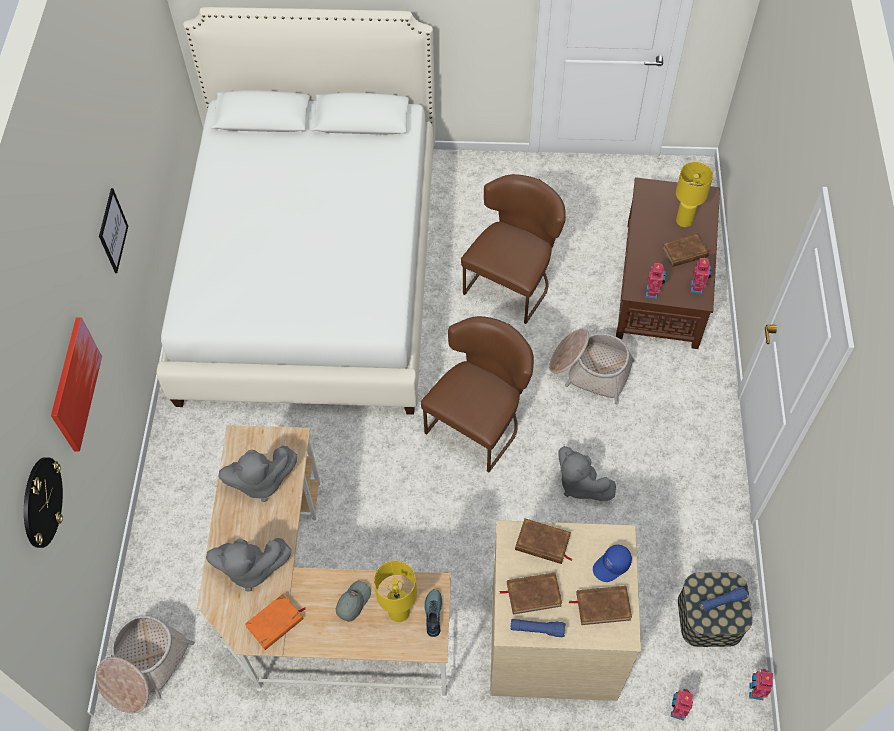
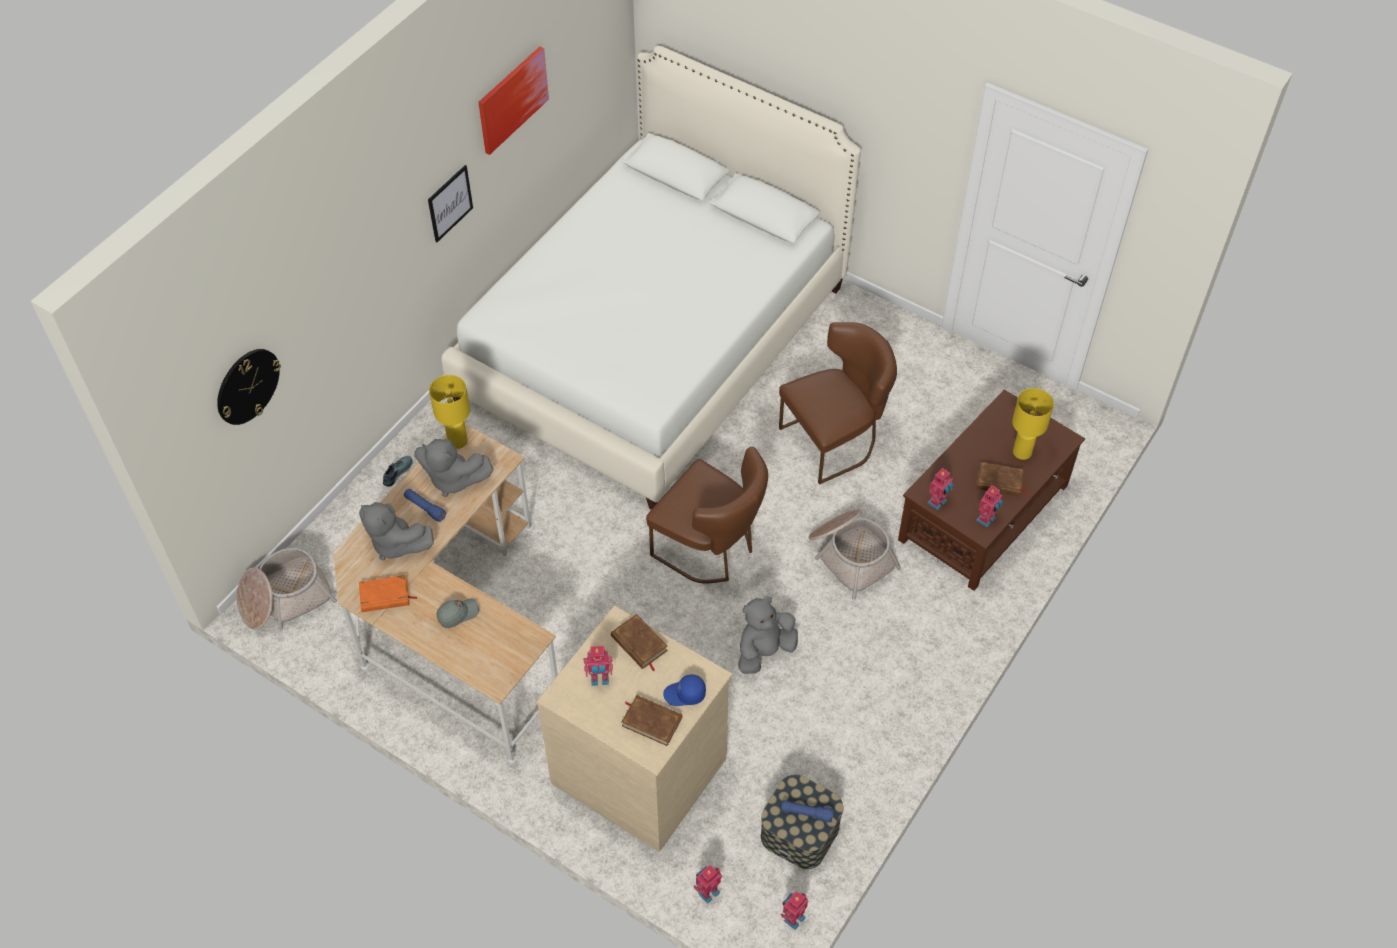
camera: 30 degrees right, 5 degrees down
(74, 384) = (335, 310): picture -> picture (512, 99)
(398, 612) = (489, 642): yellow table lamp -> yellow table lamp (457, 441)
(432, 614) = (515, 659): shoe -> shoe (396, 472)
(479, 422) = (711, 549): brown chair -> brown chair turned 60 degrees clockwise
(533, 594) = (599, 679): brown book -> toy robot
(537, 629) = (581, 708): blue flashlight -> blue flashlight (425, 508)
(580, 483) = (764, 651): grey plush toy -> grey plush toy turned 60 degrees clockwise

